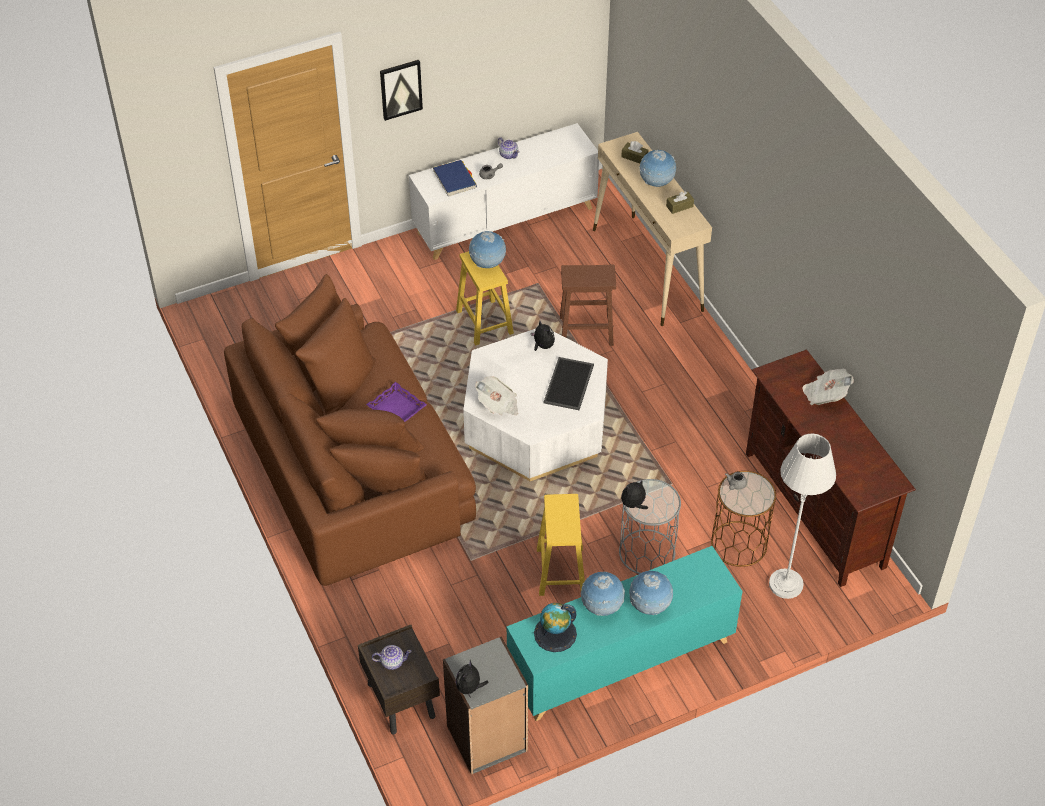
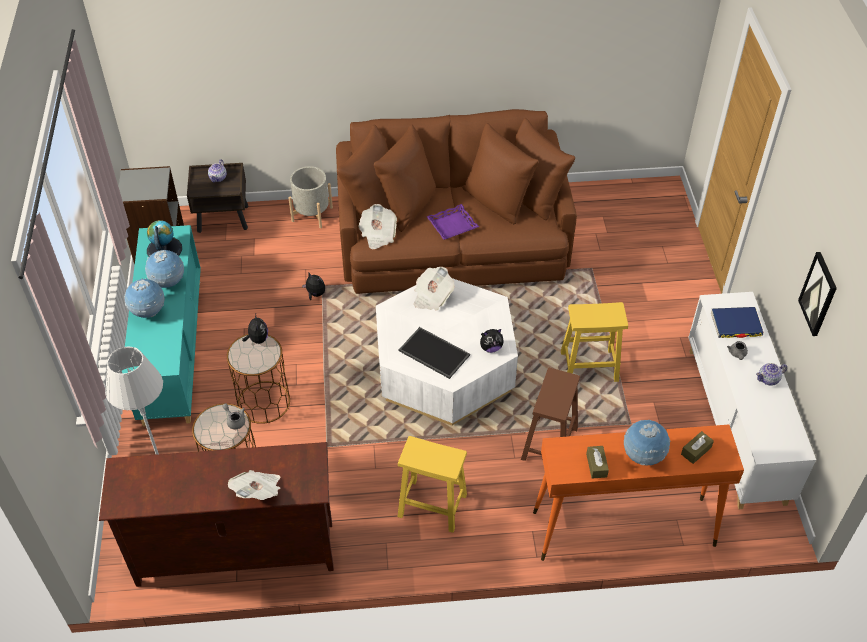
camera: 110 degrees right, 0 degrees up
(359, 611) = (312, 214): none -> grey planter
(400, 89) = (783, 207): picture -> picture (818, 294)
(436, 466) = (378, 235): none -> newspaper
(470, 688) = (136, 173): plush toy -> plush toy (315, 294)
(487, 264) = (601, 319): globe -> none
(560, 570) = (280, 339): yellow stool -> yellow stool (433, 505)
(647, 270) = (622, 529): beige console table -> orange console table
(647, 552) = (263, 402): grey side table -> brown side table

